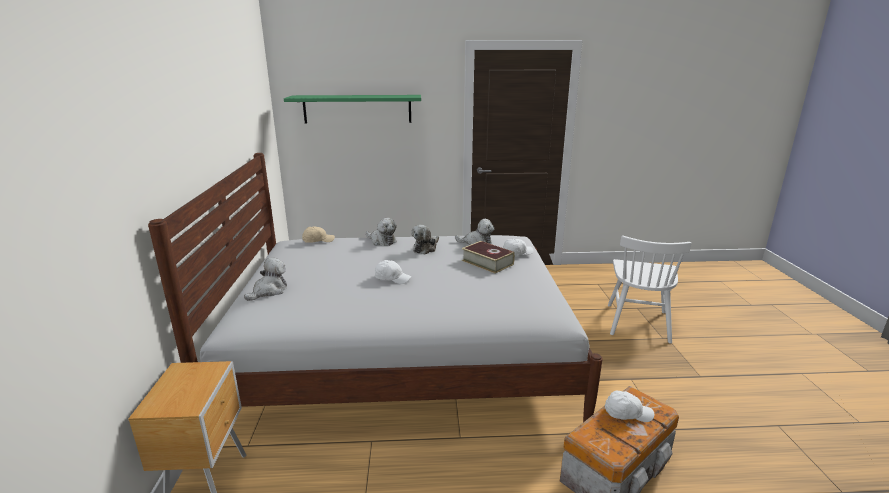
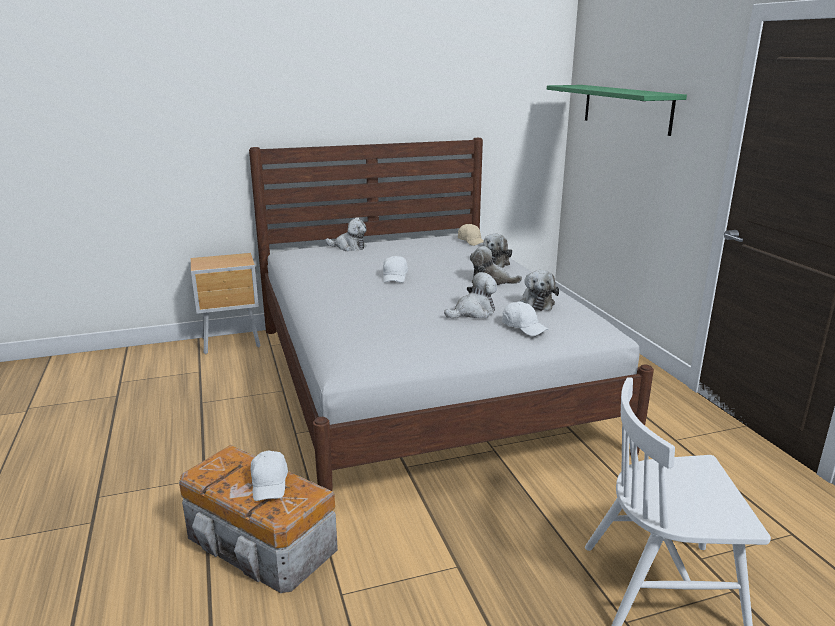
camera: 75 degrees right, 0 degrees up
(487, 262) = (473, 312): book -> plush toy

